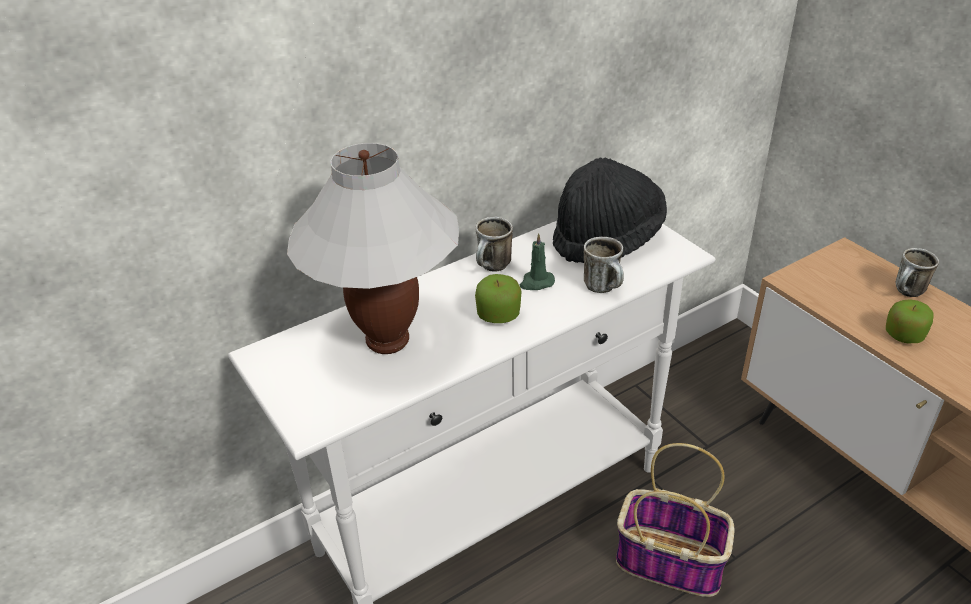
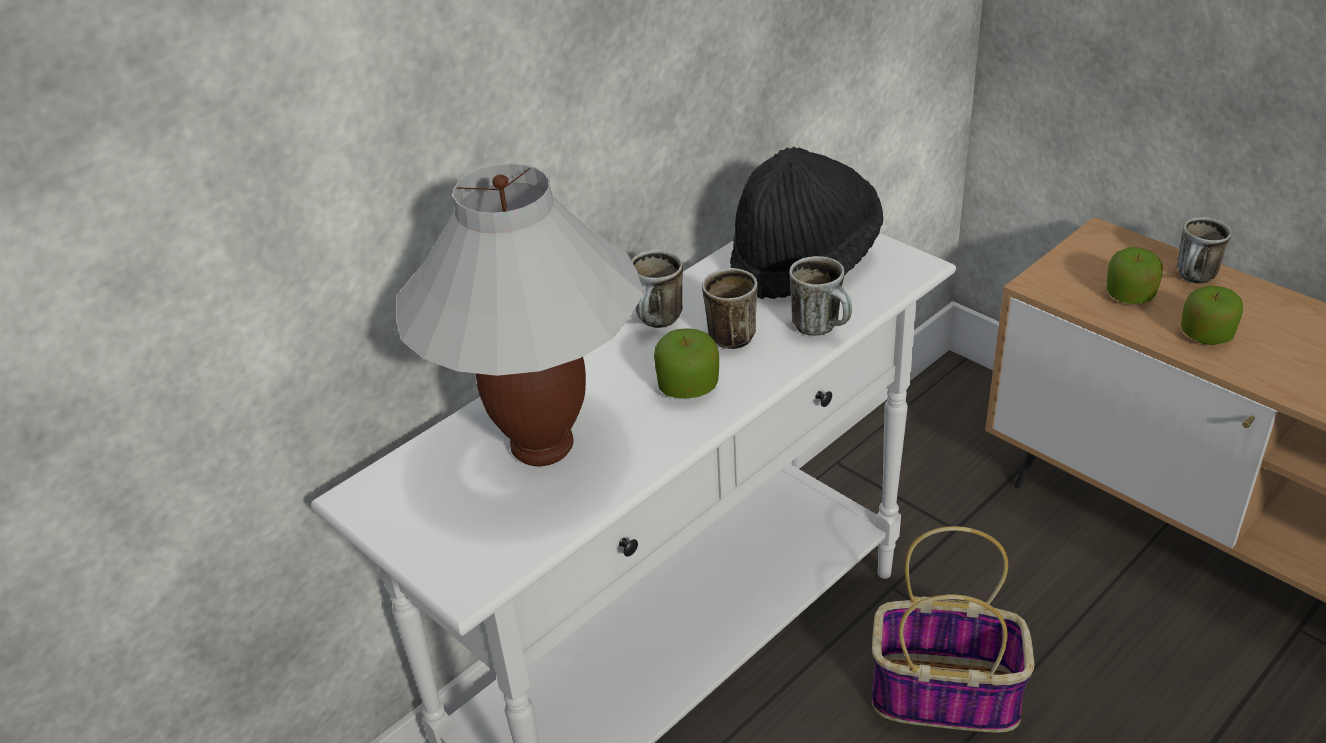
camera: 10 degrees left, 0 degrees up
(536, 282) = (726, 334): green candle -> mug
(854, 298) = (1129, 295): none -> apple

